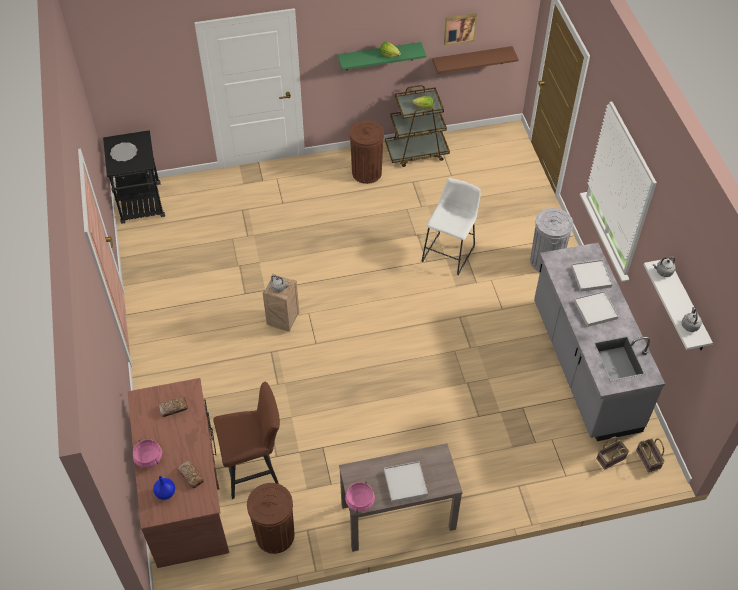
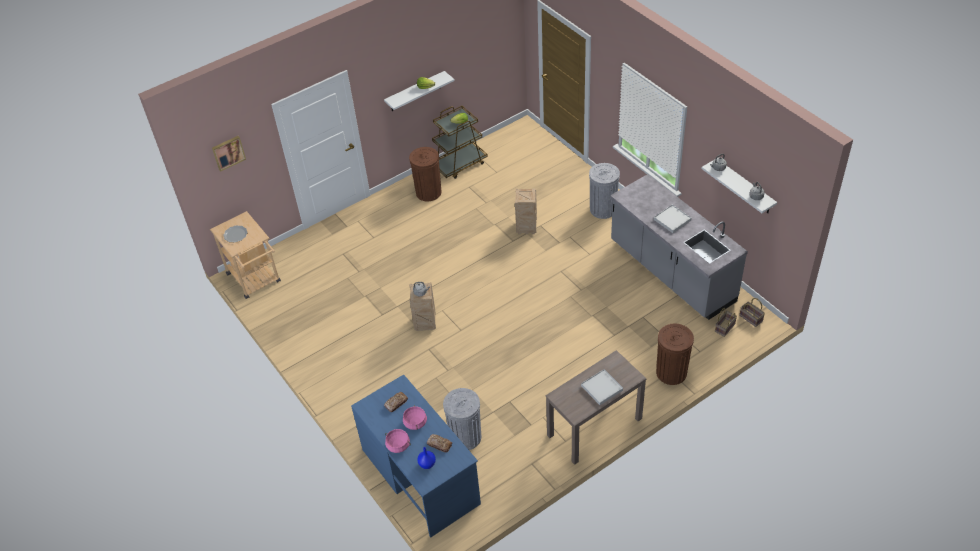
camera: 20 degrees left, 5 degrees down
(141, 207) = (256, 280): black cart -> beige cart
(185, 493) = (420, 475): brown desk -> blue desk
(255, 468) = (465, 437): brown stool -> grey trash can
(275, 535) = (509, 477): brown trash can -> brown trash can (671, 372)
(360, 501) = (576, 413): pink cooking pot -> pink cooking pot (415, 422)
(379, 56) = (415, 92): green shelf -> white shelf
(450, 252) = (527, 227): white stool -> crate
(459, 28) = (470, 51): picture -> picture (228, 152)
(471, 60) = (483, 75): brown shelf -> none
(591, 277) = (656, 199): white tray -> none

